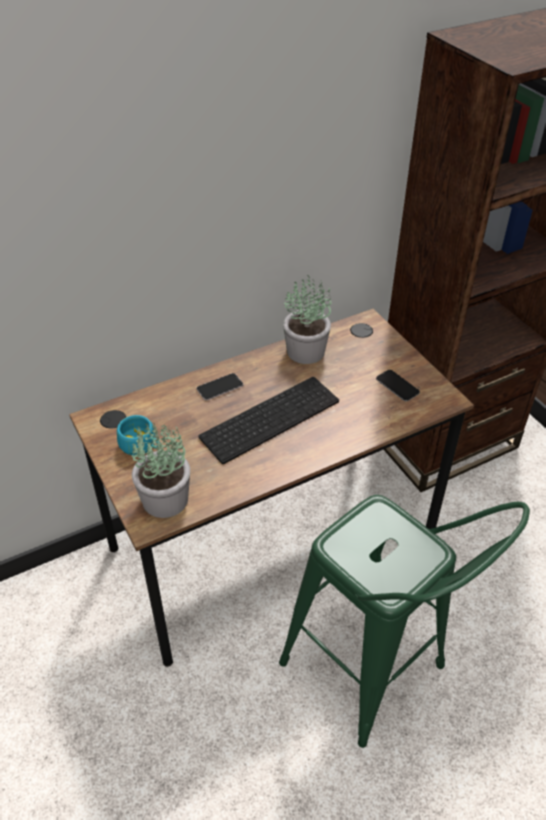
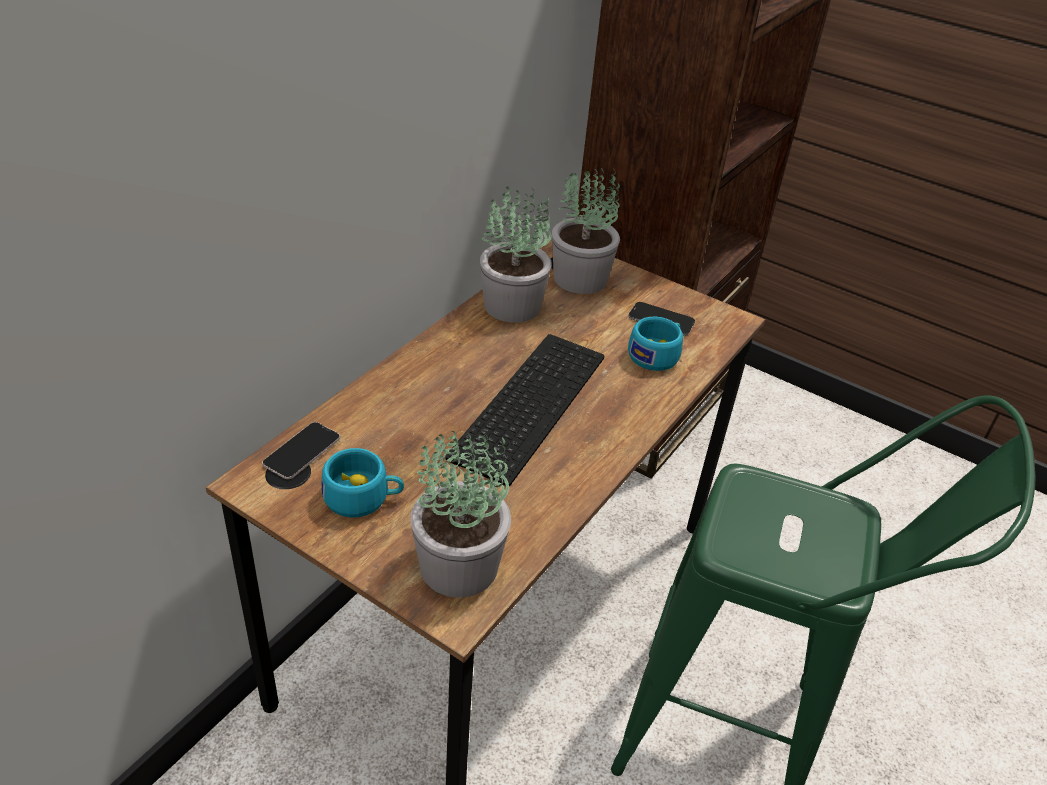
camera: 30 degrees left, 5 degrees down
(220, 387) = (426, 382): phone -> phone (302, 451)
(364, 344) = (581, 279): none -> potted plant
(375, 409) = (657, 354): none -> turquoise cup

